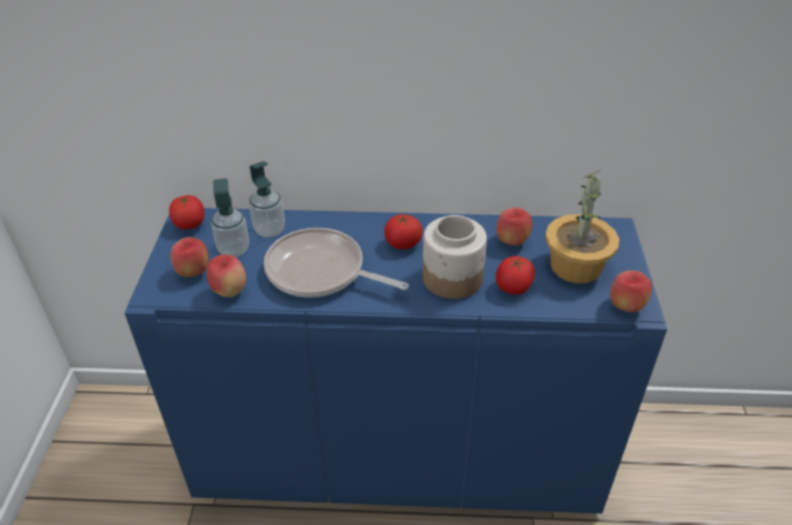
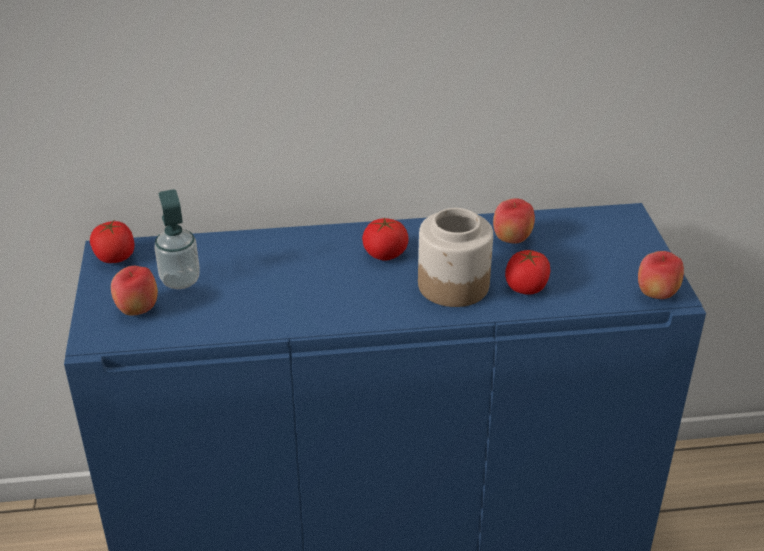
camera: 10 degrees left, 5 degrees down
(230, 291) = (190, 326): apple -> none
(269, 230) = (218, 255): soap dispenser -> none
(320, 272) = (295, 294): frying pan -> none
(576, 267) = (592, 259): potted plant -> none

